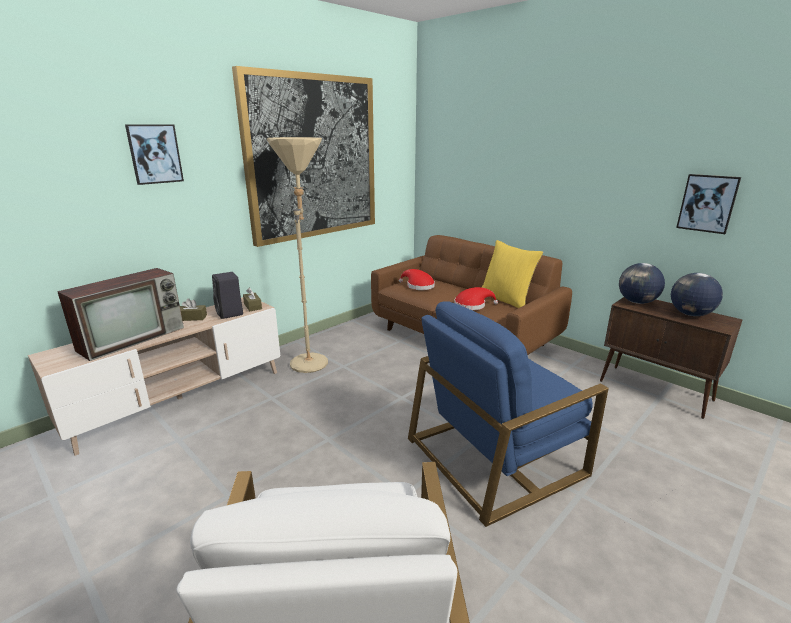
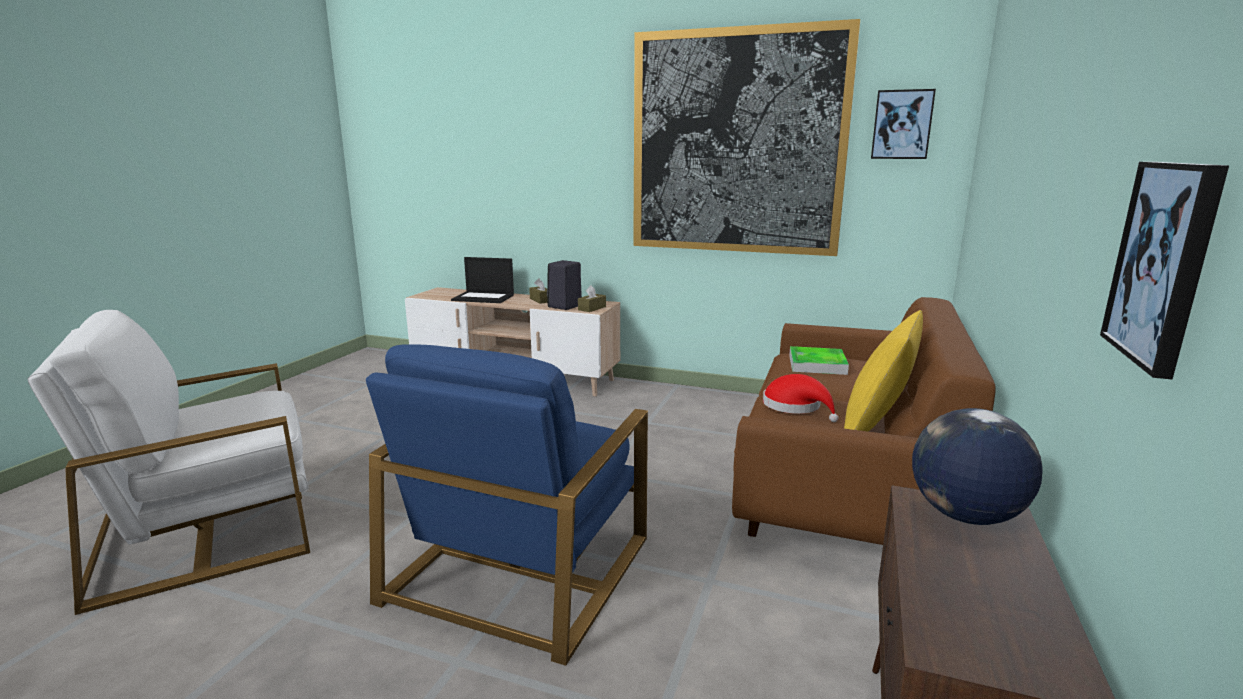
camera: 65 degrees right, 5 degrees down
(134, 338) = (484, 297): television -> laptop
(155, 154) = (549, 131): picture -> picture (902, 124)
(311, 360) = (641, 403): beige floor lamp -> none
(418, 286) = (817, 364): red hat -> tray
(495, 454) = (518, 566): blue armchair -> blue armchair turned 105 degrees counterclockwise
(690, 314) = (992, 598): globe -> none

